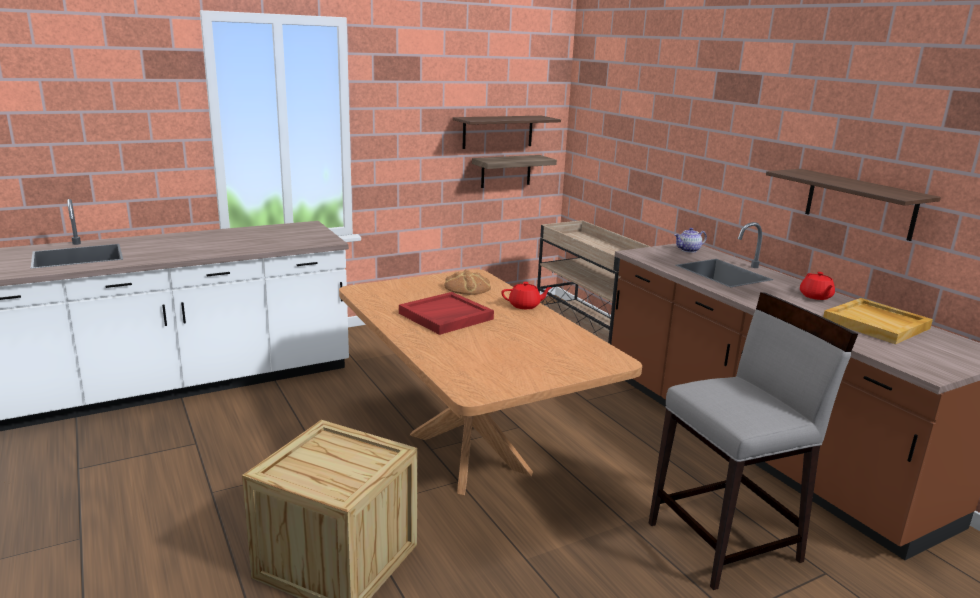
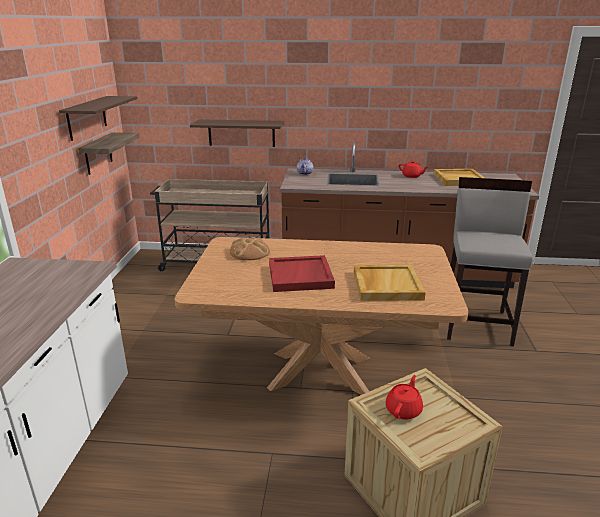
camera: 55 degrees left, 5 degrees up
(480, 355) = (386, 285): none -> beige tray
(525, 306) = (311, 245): red teapot -> red teapot (404, 410)
(860, 204) = (415, 116): shelf -> shelf (241, 133)

